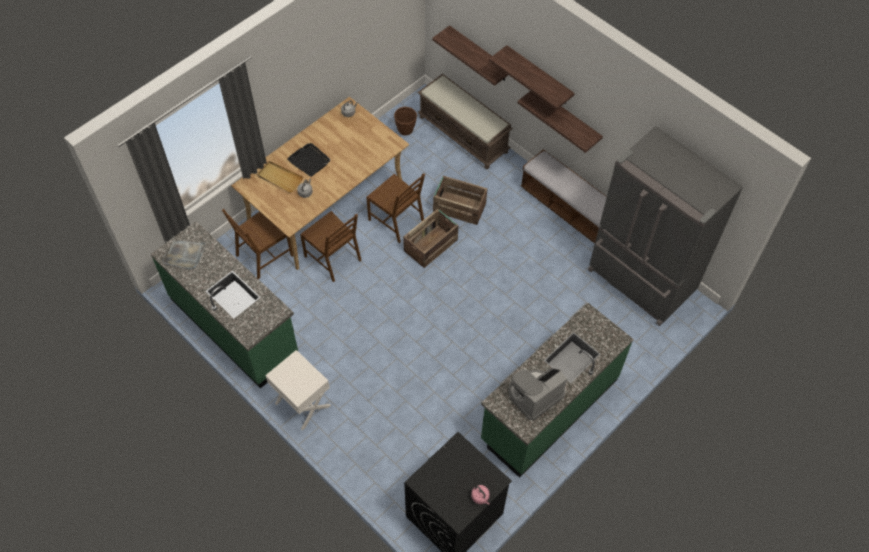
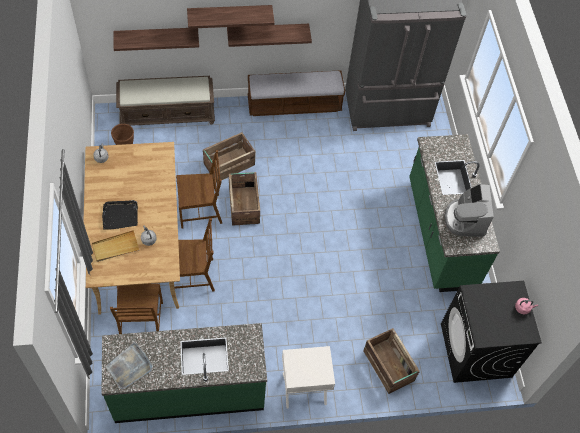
camera: 55 degrees left, 0 degrees up
(376, 454) = (388, 367): none -> crate

